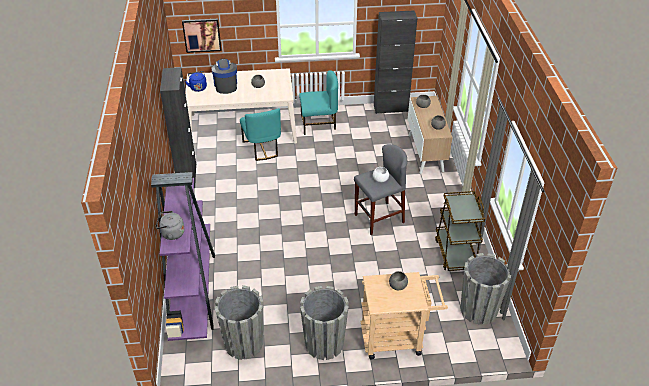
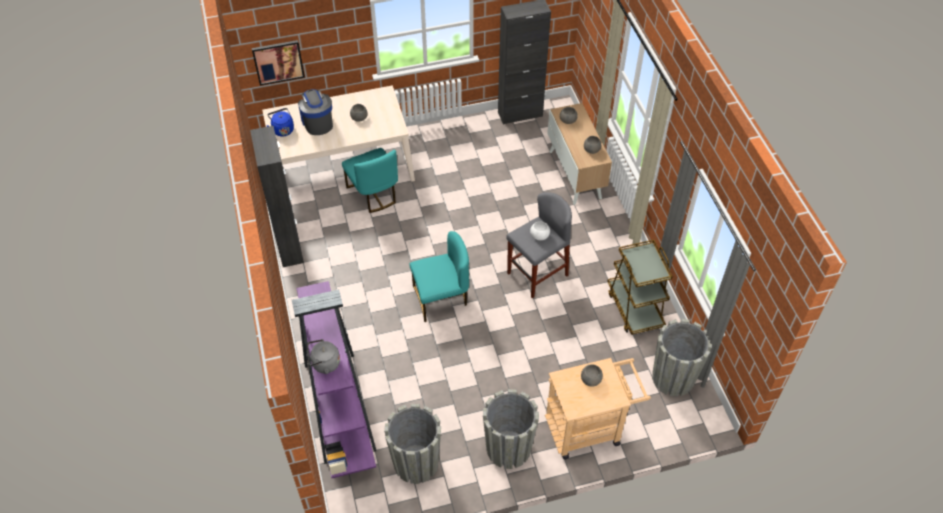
camera: 10 degrees left, 10 degrees up
(318, 124) = (435, 149): turquoise chair -> turquoise chair (441, 298)

